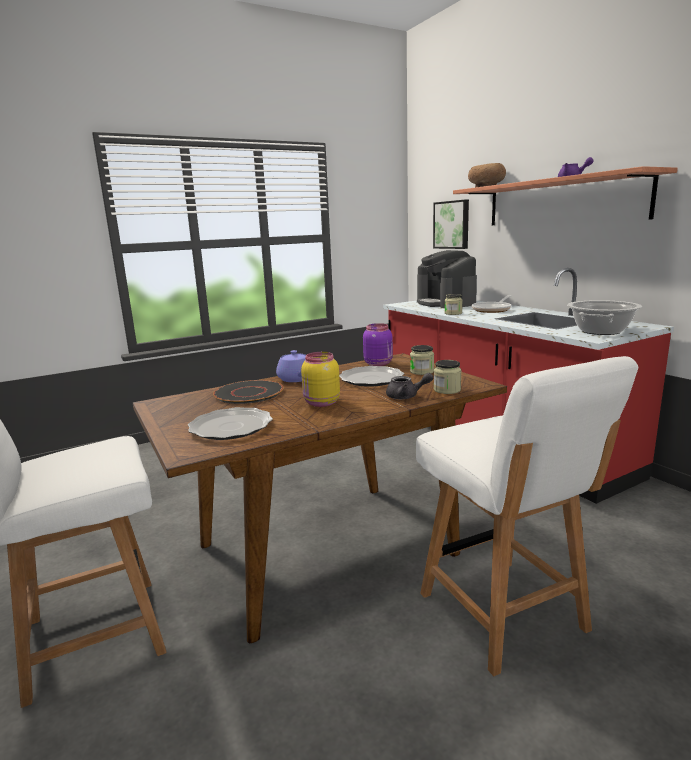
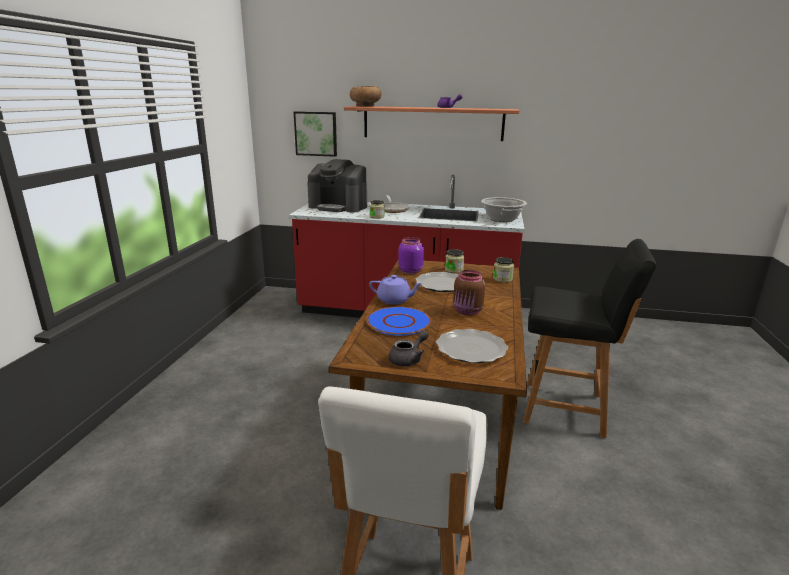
camera: 50 degrees left, 5 degrees up
(248, 393) = (399, 322): black plate -> blue plate
(321, 403) = (468, 311): yellow jar -> brown jar
(406, 396) = (496, 290): grey teapot -> grey teapot (408, 359)
(504, 614) = (566, 409): white chair -> black chair

